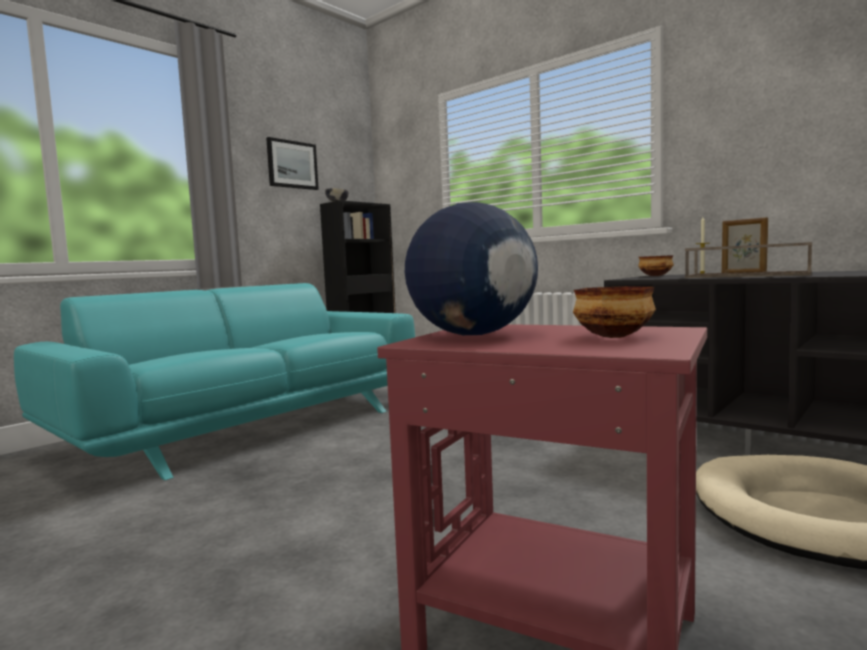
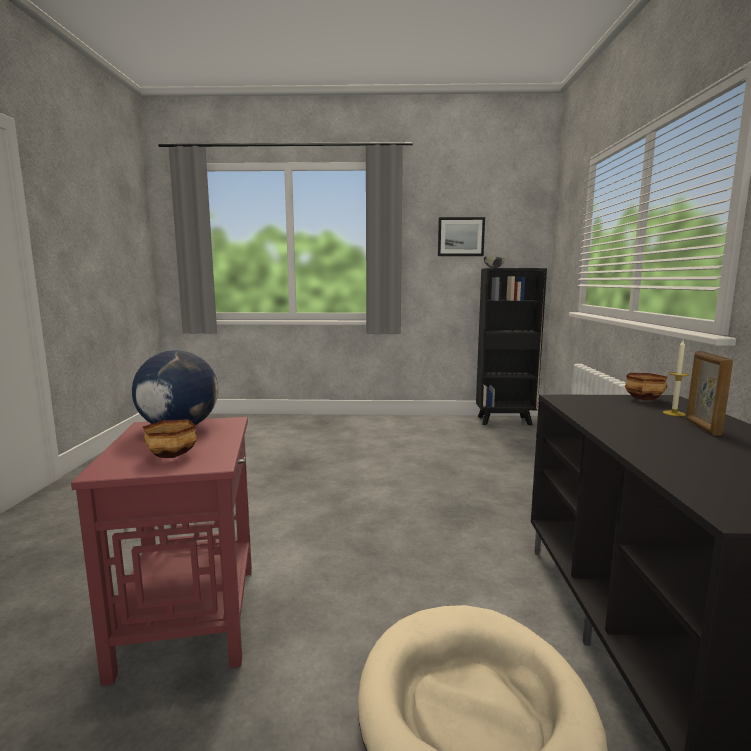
camera: 50 degrees right, 5 degrees up
(250, 426) = (361, 435): turquoise sofa -> none
(745, 275) = (644, 432): brown tray -> none

